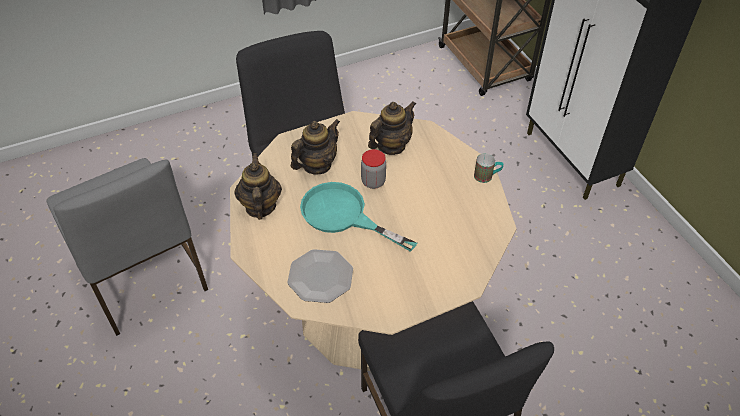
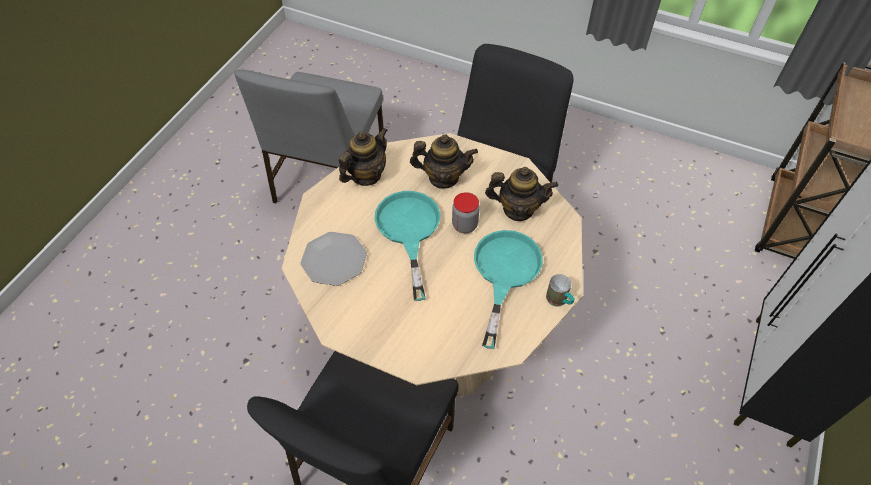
camera: 50 degrees right, 5 degrees up
(437, 188) = (504, 273): none -> turquoise frying pan

